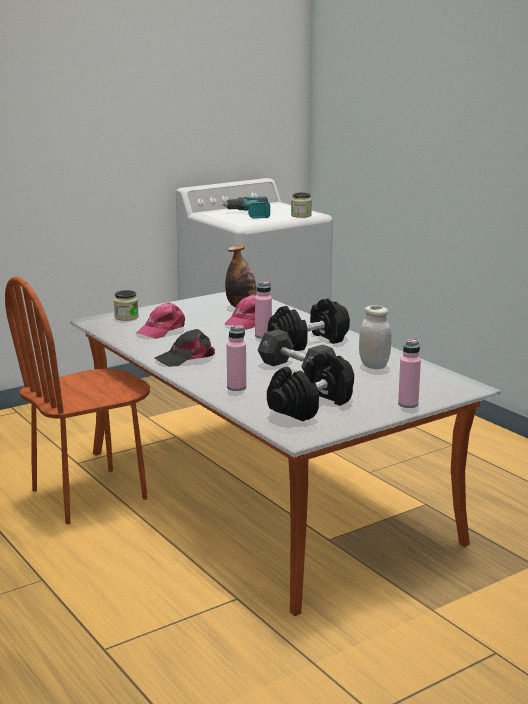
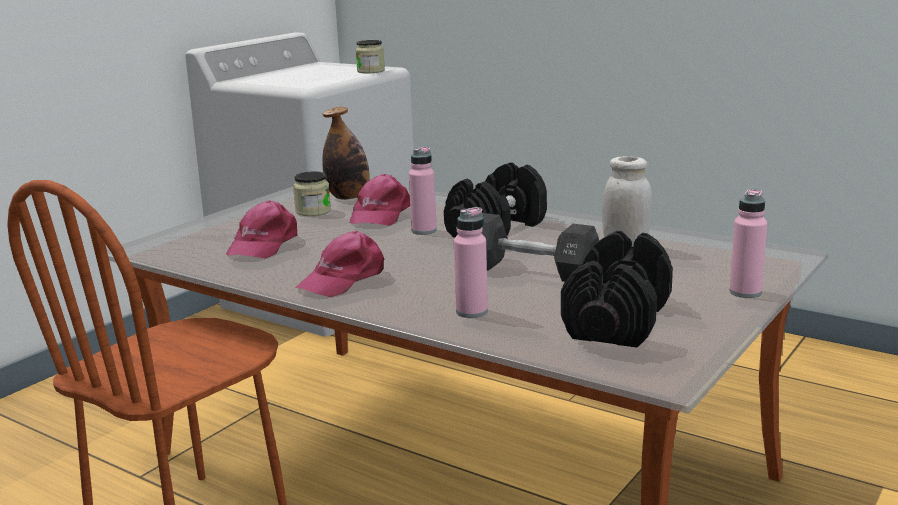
camera: 20 degrees left, 0 degrees up
(126, 317) = (190, 235): jar -> jar (313, 211)
(186, 357) = (344, 279): black cap -> pink cap
(249, 214) = (300, 76): power drill -> none

